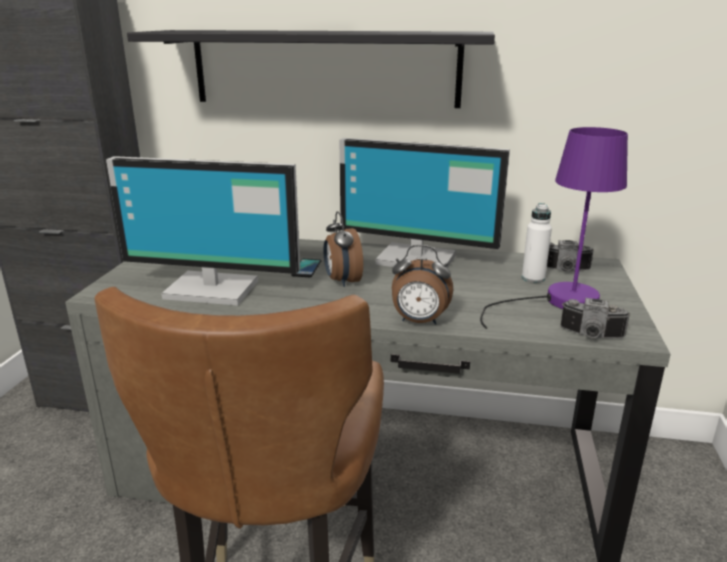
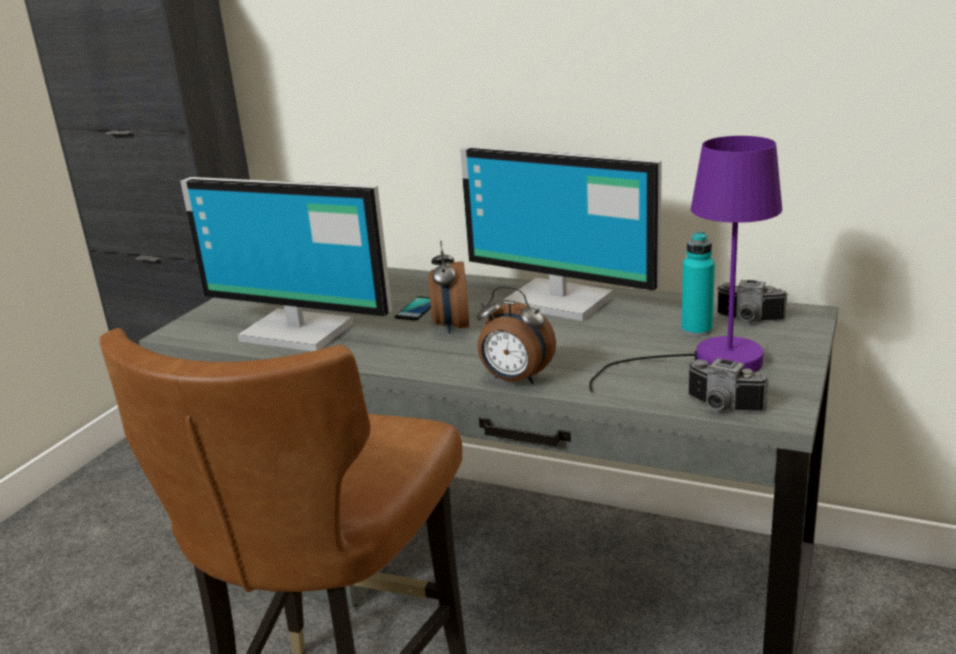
camera: 15 degrees right, 0 degrees up
(325, 68) = (449, 59): black shelf -> none
(533, 278) = (696, 330): white bottle -> turquoise bottle

